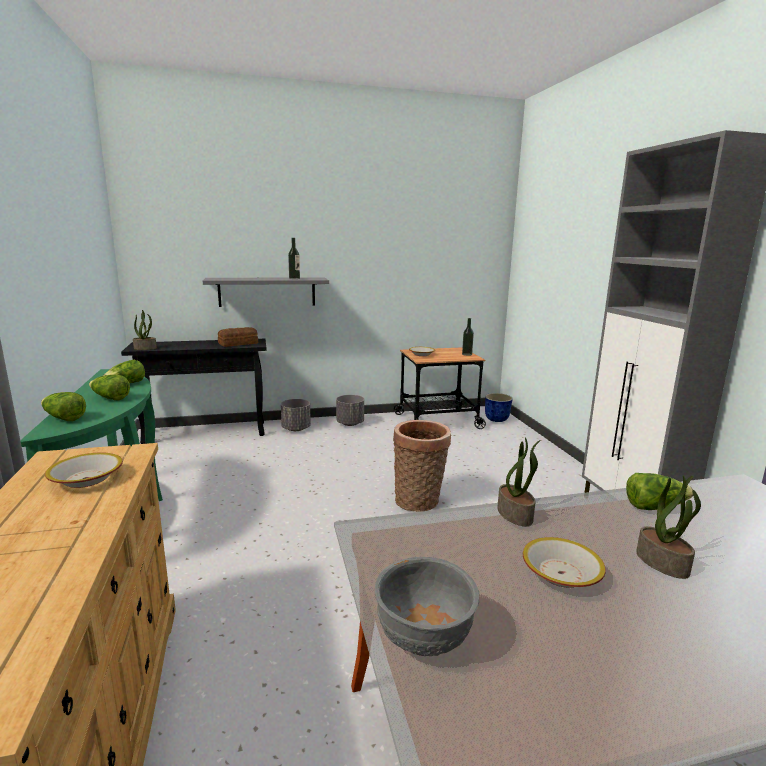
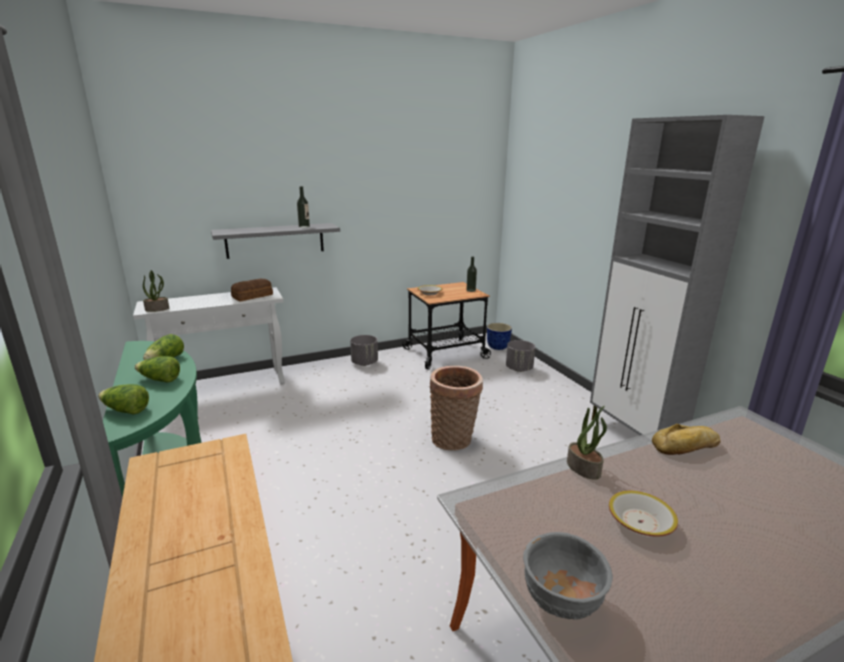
camera: 10 degrees left, 5 degrees up
(86, 479) = (202, 486): bowl -> none
(207, 433) = (225, 386): black console table -> white console table
(296, 429) = (314, 373): grey planter -> grey planter (519, 369)
(654, 506) = (686, 446): lettuce -> bread
(663, 563) = (710, 501): potted plant -> none

